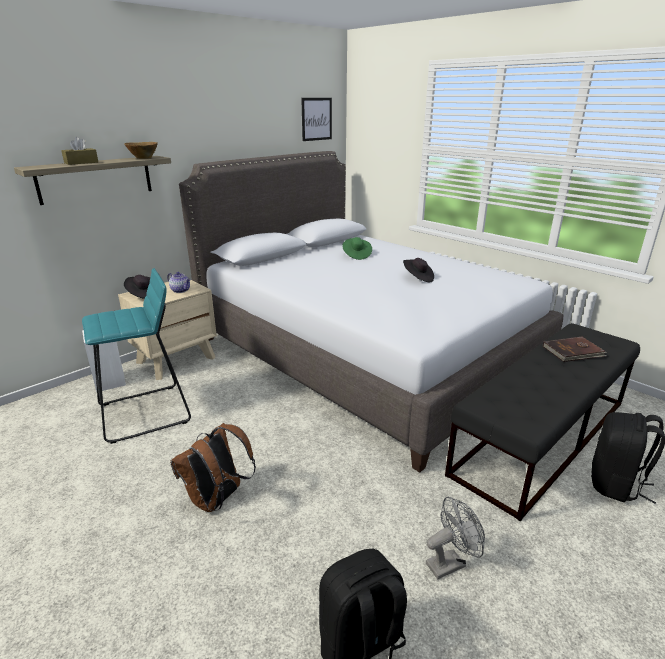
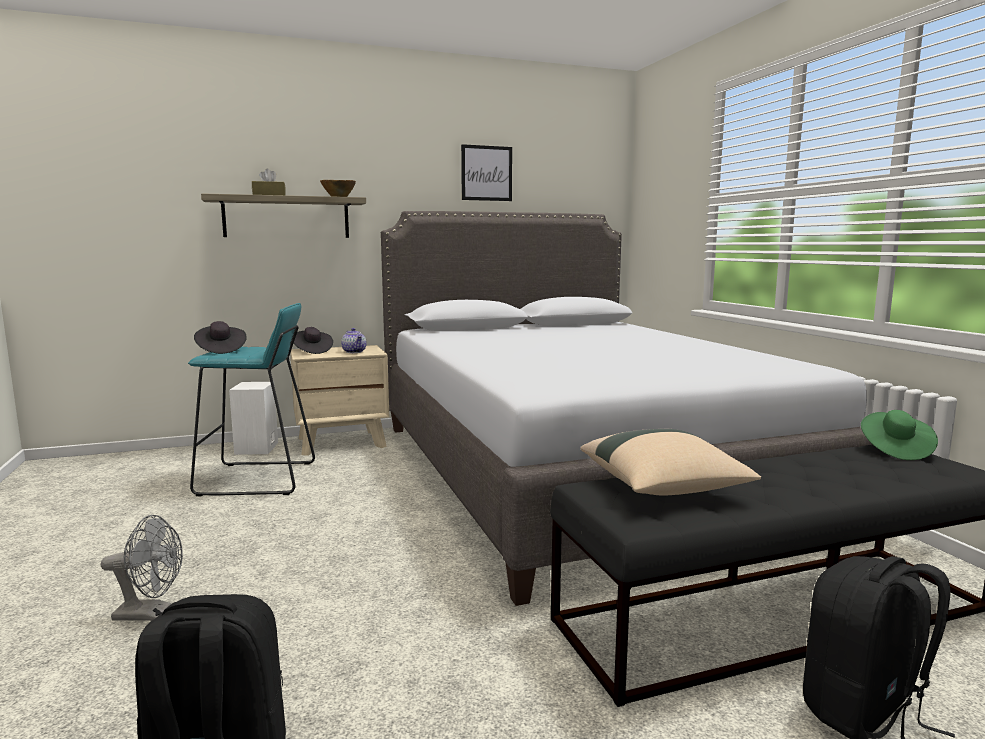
camera: 25 degrees right, 15 degrees down
(217, 500) = (237, 567): brown backpack -> none
(316, 119) = (583, 175): picture -> picture (486, 173)
(356, 255) = (589, 334): green hat -> green hat (894, 450)
(418, 278) = (639, 353): black hat -> black hat (220, 350)
(450, 562) = (446, 718): grey fan -> grey fan (151, 613)
(512, 393) = (664, 488): none -> beige pillow
(573, 351) = (846, 467): brown book -> none

